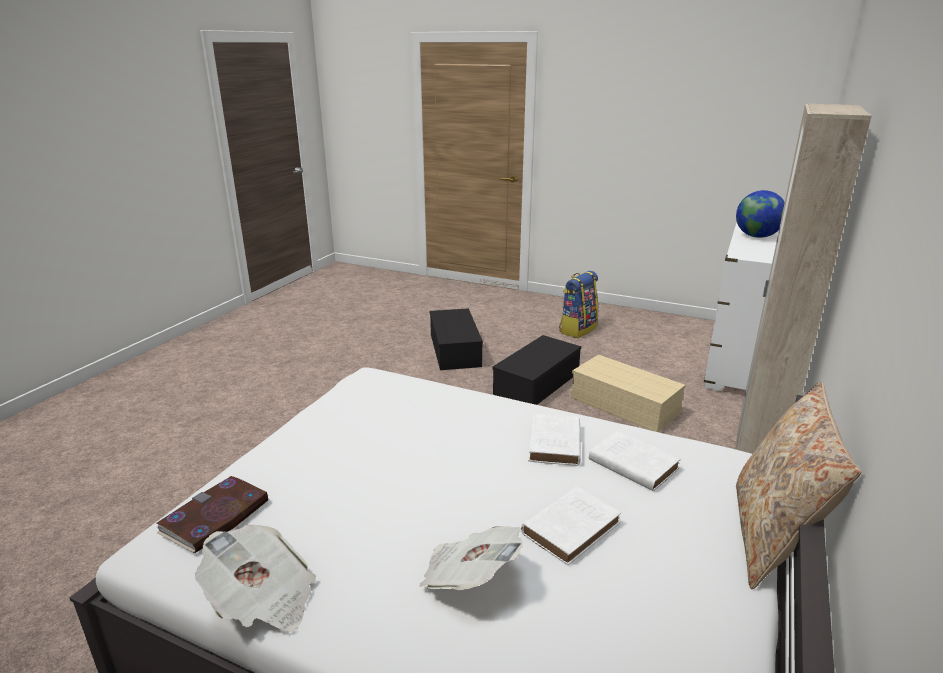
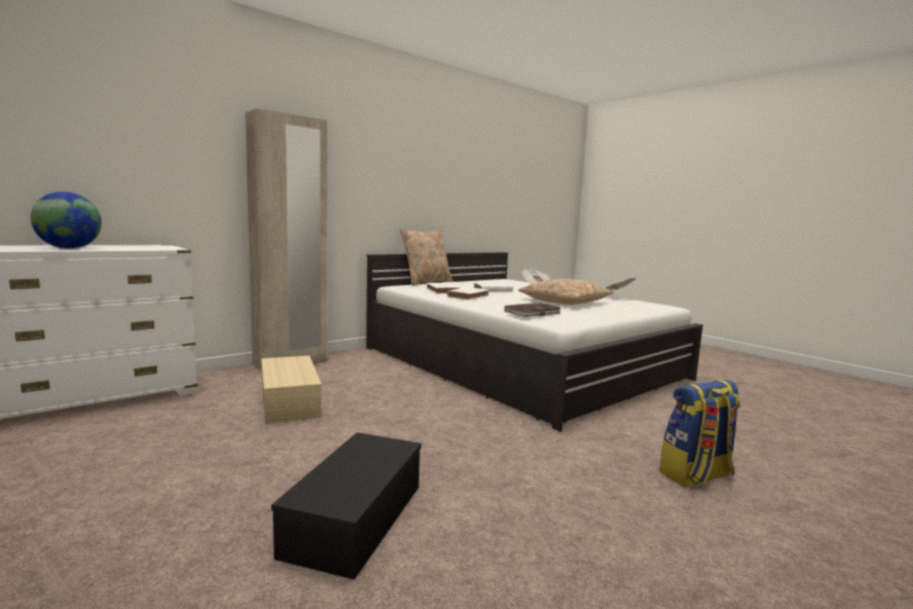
camera: 155 degrees left, 15 degrees down
(215, 517) = (644, 306): book -> book (532, 312)
(381, 483) = (564, 302): none -> beige pillow
(537, 384) = (327, 437): black storage box -> none
(577, 329) = (99, 498): backpack -> backpack (696, 476)

